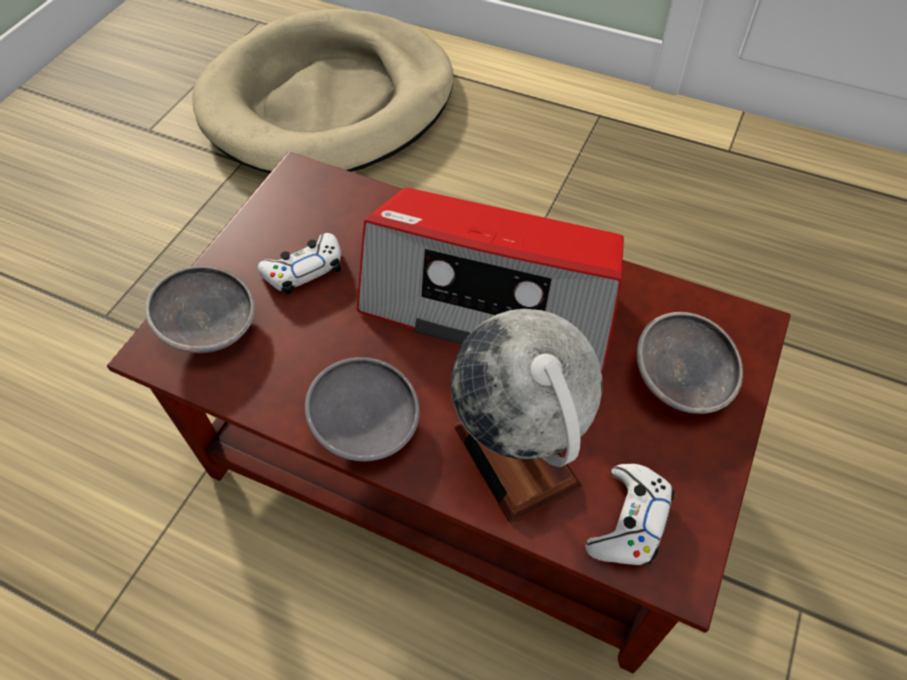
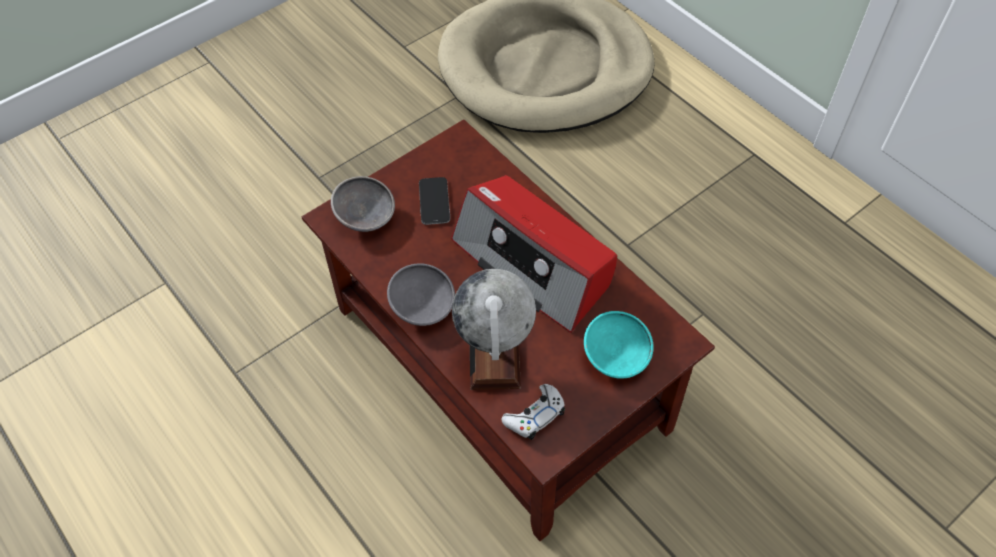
camera: 25 degrees right, 0 degrees up
(304, 269) = (434, 201): white game controller -> phone
(682, 382) = (616, 357): grey bowl -> turquoise bowl

